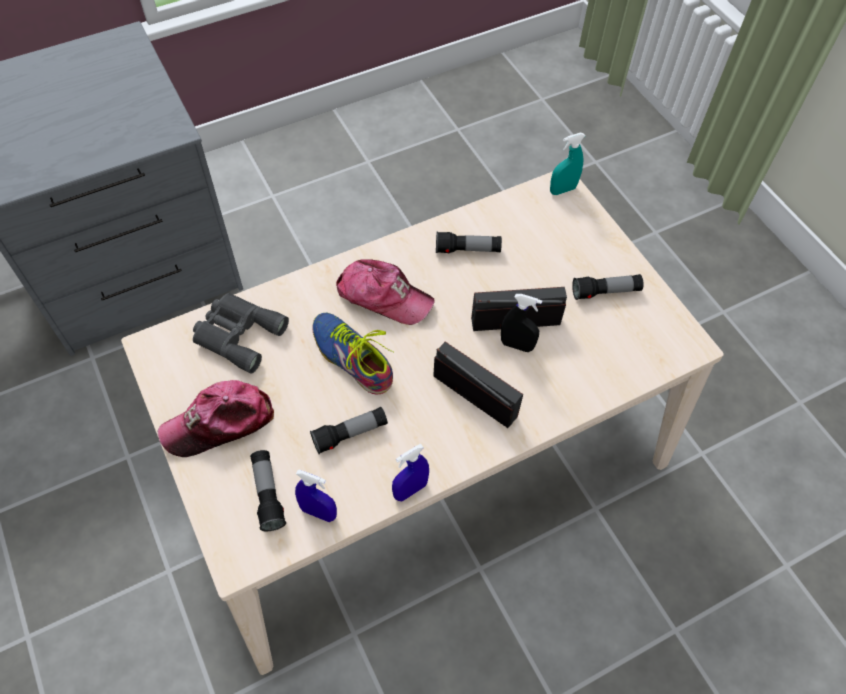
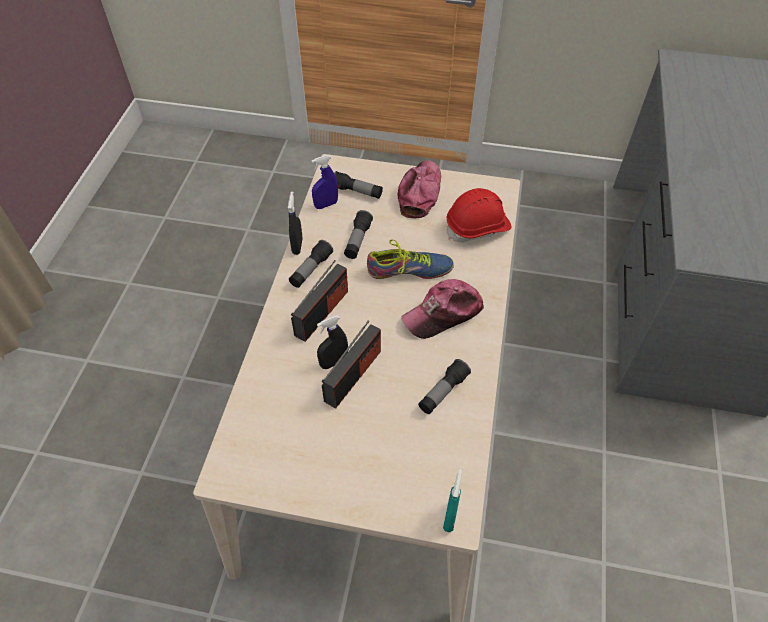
camera: 130 degrees right, 5 degrees down
(237, 334) = (478, 227): grey binoculars -> red hard hat
(410, 490) = (297, 246): blue spray bottle -> black spray bottle
(474, 395) = (322, 313): radio -> radio turned 45 degrees counterclockwise
(605, 292) = (321, 457): flashlight -> flashlight (311, 270)

